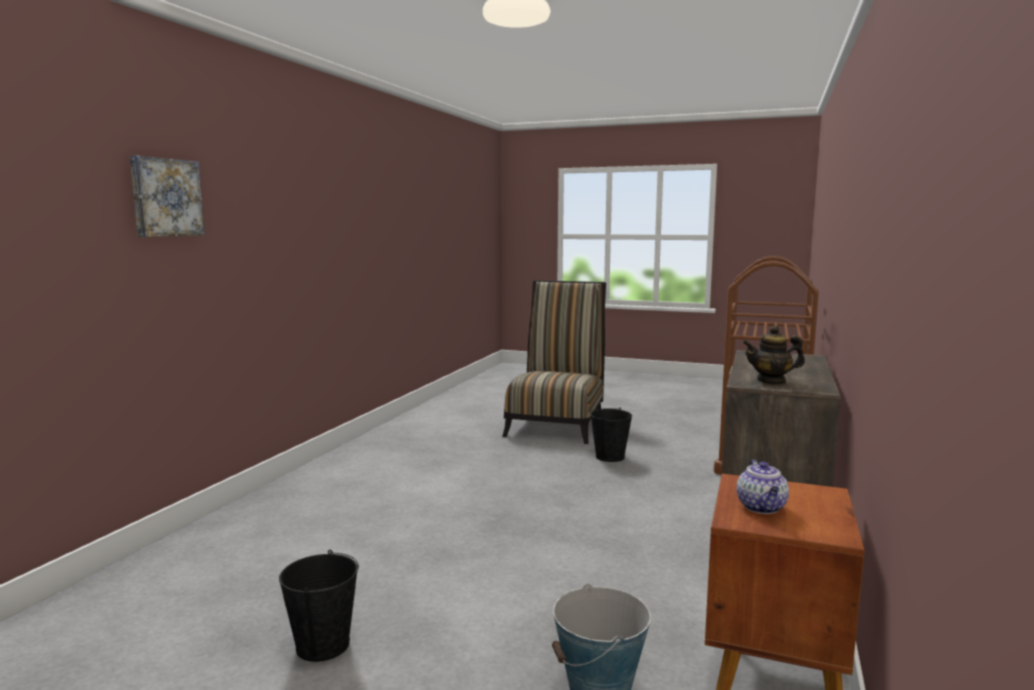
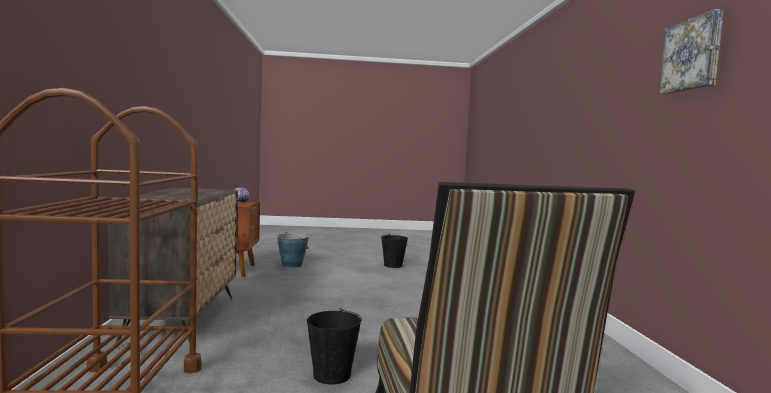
camera: 155 degrees right, 5 degrees down
(165, 197) = (552, 103): picture -> picture (692, 55)
(771, 381) = (204, 190): teapot -> none

